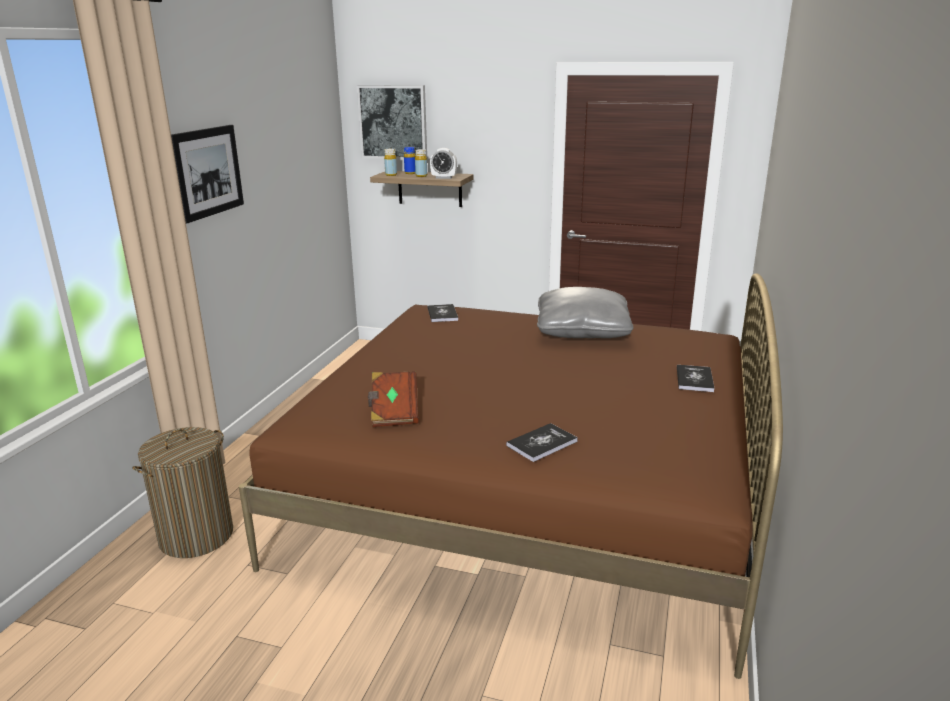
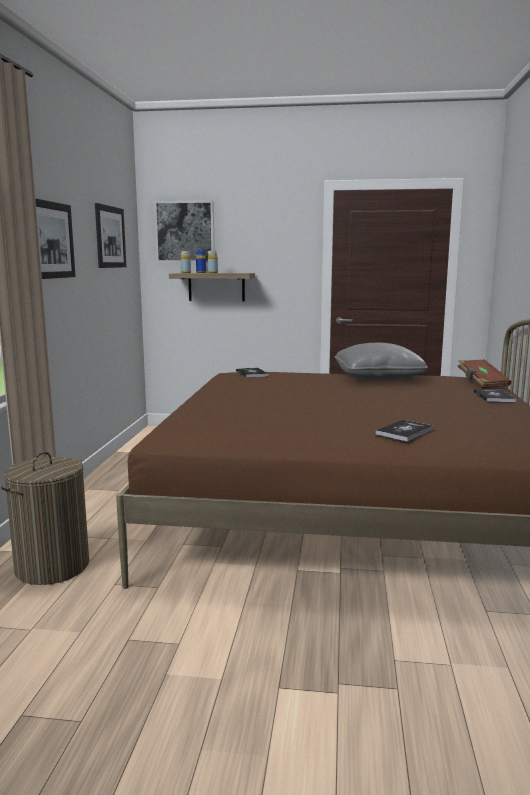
camera: 10 degrees left, 10 degrees down
(296, 141) = (110, 237): none -> picture
(393, 411) = (256, 422): brown book -> brown book (481, 383)
(444, 178) = (233, 273): alarm clock -> none

